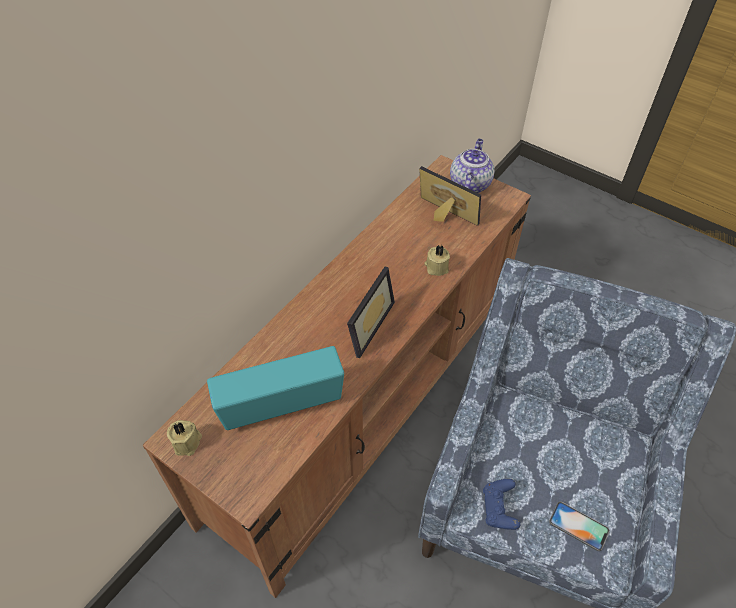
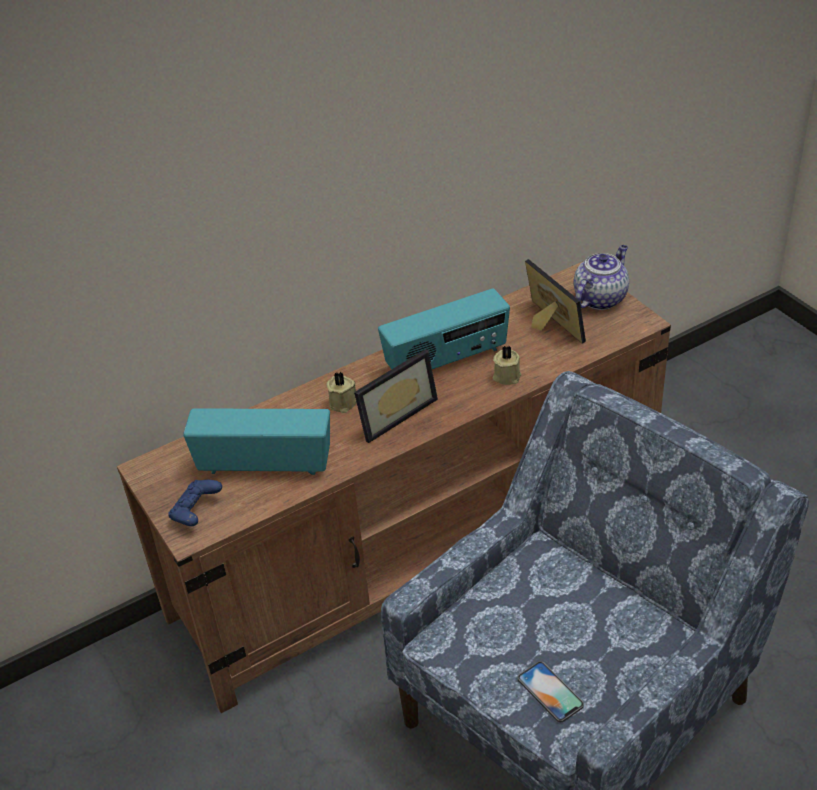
camera: 25 degrees right, 10 degrees down
(188, 442) = (158, 474): beige candle -> beige candle (344, 403)
(383, 265) = (447, 360): none -> radio
(499, 509) = (467, 649): blue game controller -> blue game controller (196, 512)

